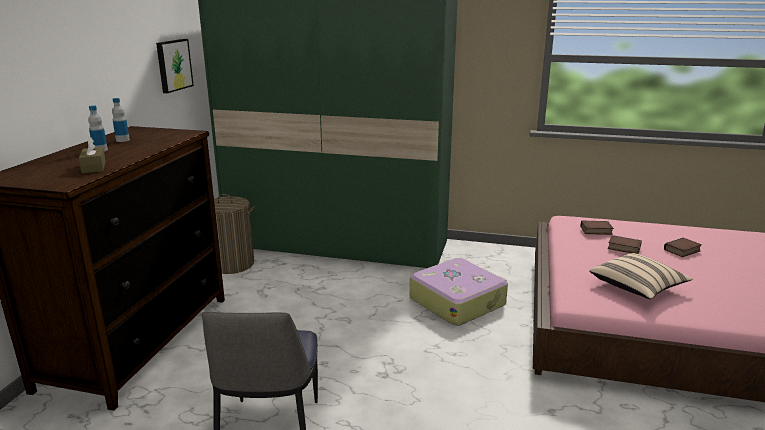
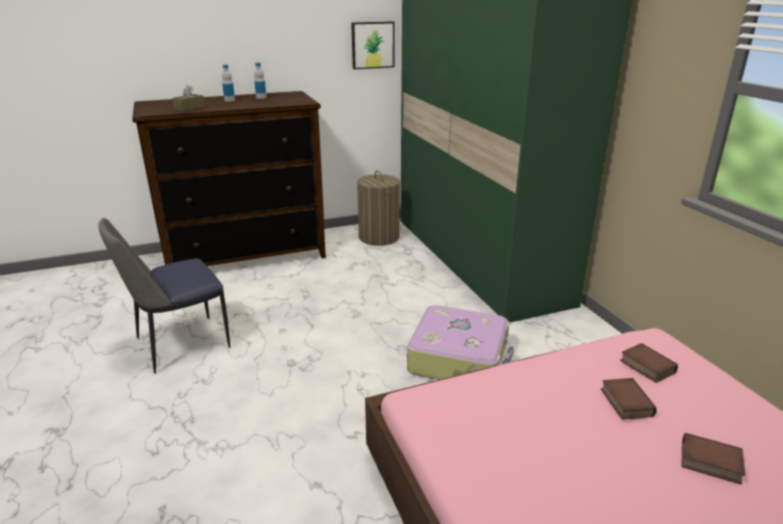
camera: 55 degrees right, 5 degrees up
(637, 288) = (511, 440): beige pillow -> none

